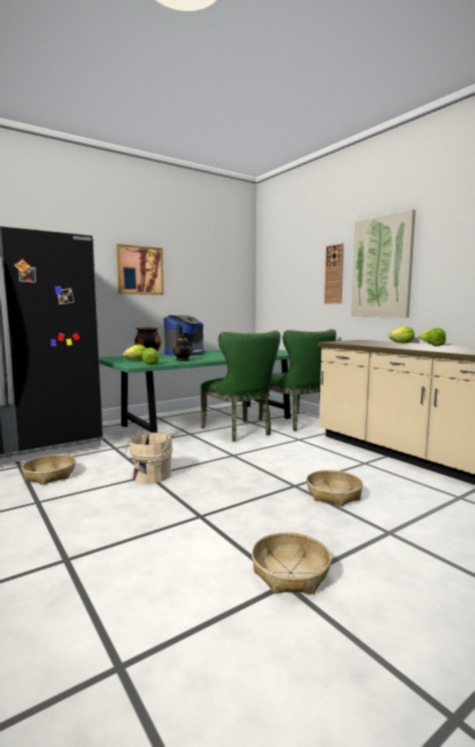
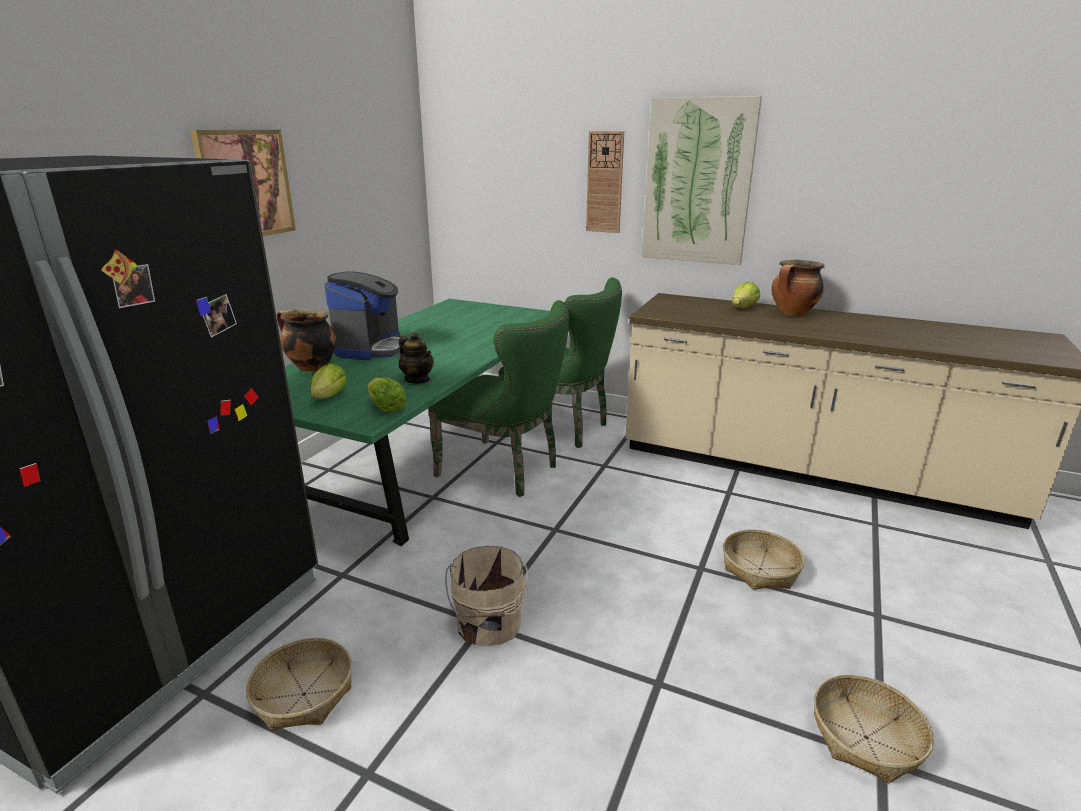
camera: 30 degrees left, 15 degrees up
(431, 345) = (792, 314): lettuce -> cooking pot

